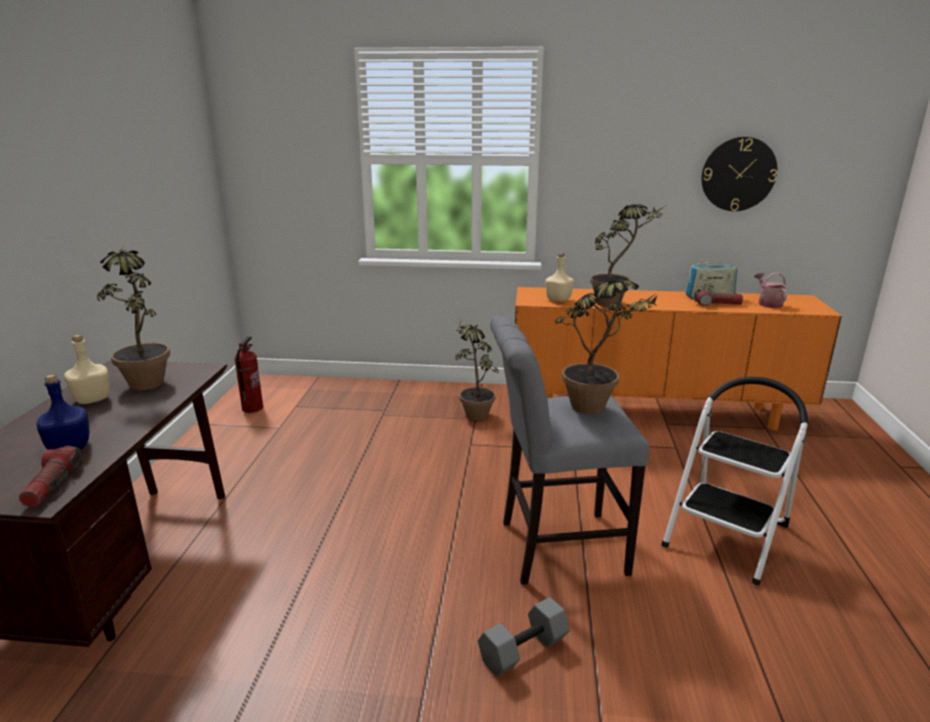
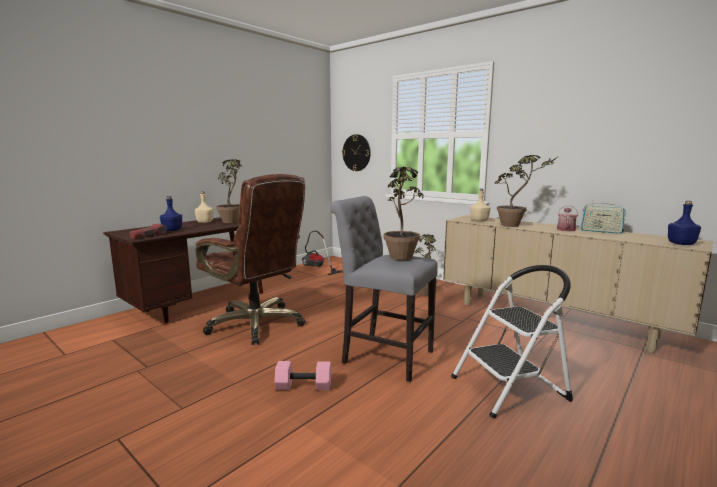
camera: 35 degrees right, 10 degrees down
(252, 408) = (317, 267): fire extinguisher -> vacuum cleaner
(300, 567) = (256, 323): none -> brown office chair
(523, 648) = (304, 385): grey dumbbell -> pink dumbbell
(654, 412) = (552, 319): orange cabinet -> beige cabinet
(717, 304) = (598, 234): flashlight -> none
(738, 174) = (641, 138): wall clock -> wall clock (356, 152)
(768, 303) = (649, 238): watering can -> watering can (566, 229)
(804, 308) = (680, 244): none -> blue bottle

